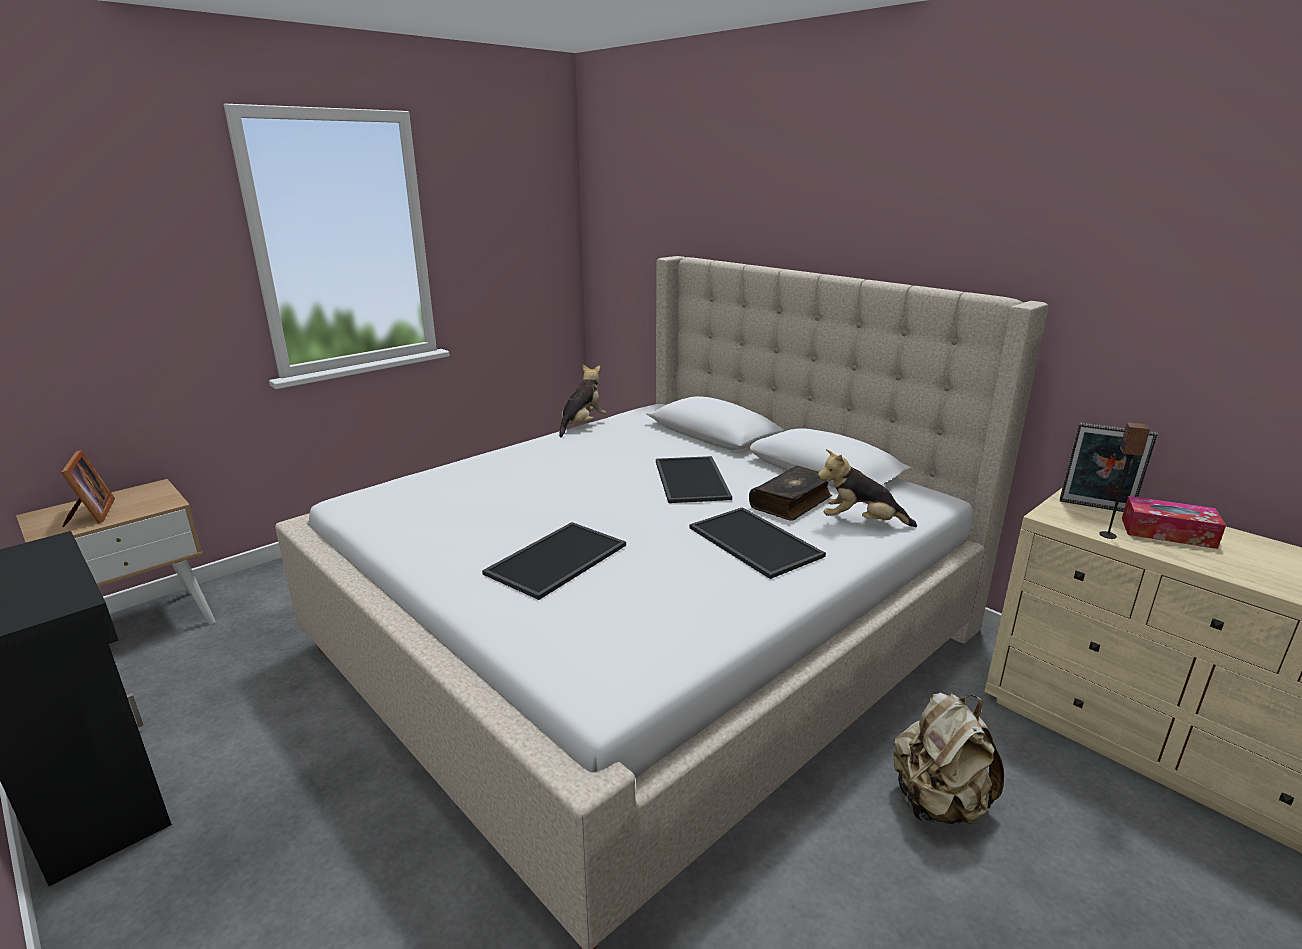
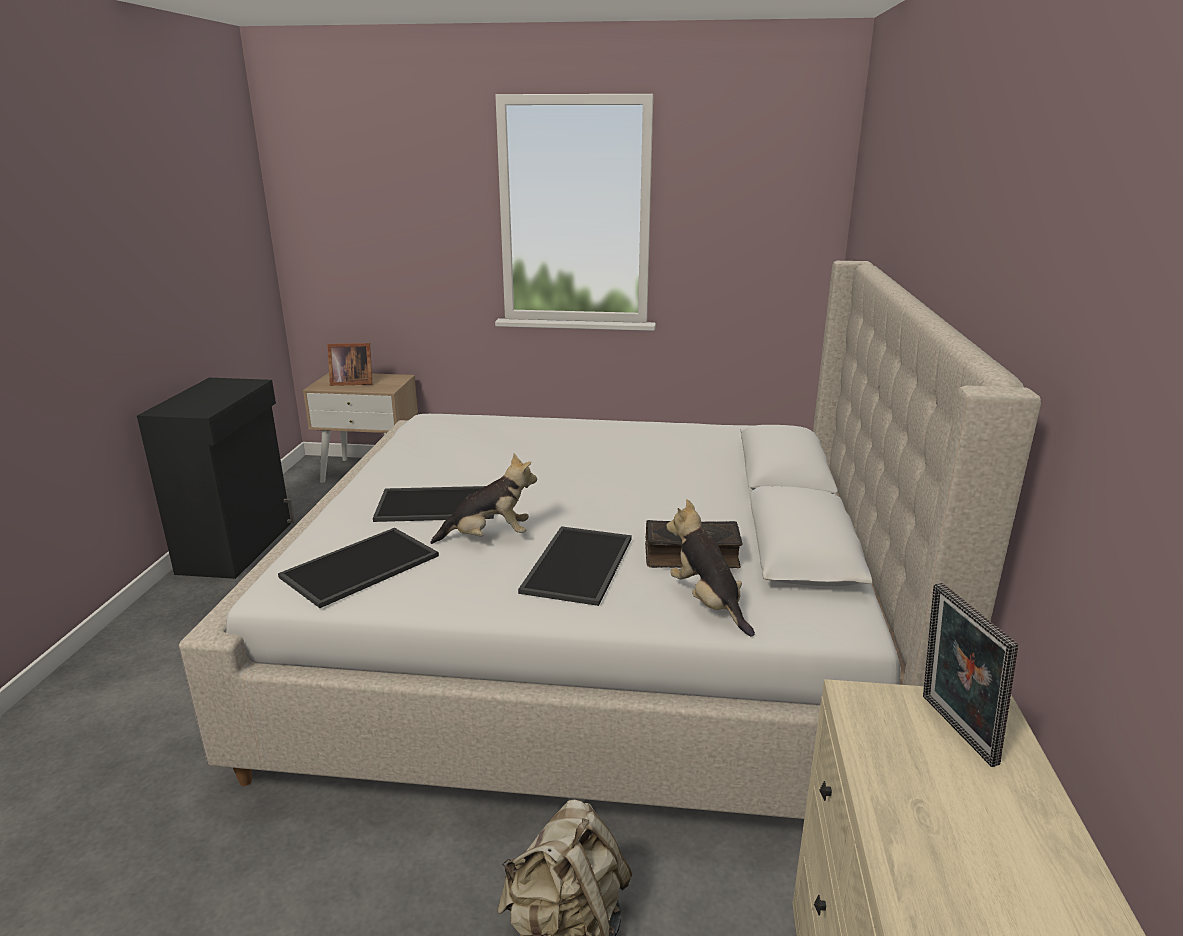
camera: 50 degrees right, 0 degrees up
(91, 514) = (351, 382): picture frame -> picture frame turned 60 degrees clockwise
(582, 425) = (684, 423): plush toy -> plush toy (489, 537)
(693, 480) = (657, 499): tray -> tray (360, 568)
(1108, 535) = (869, 756): speaker -> none
(1167, 533) = (970, 811): tissue box -> none

